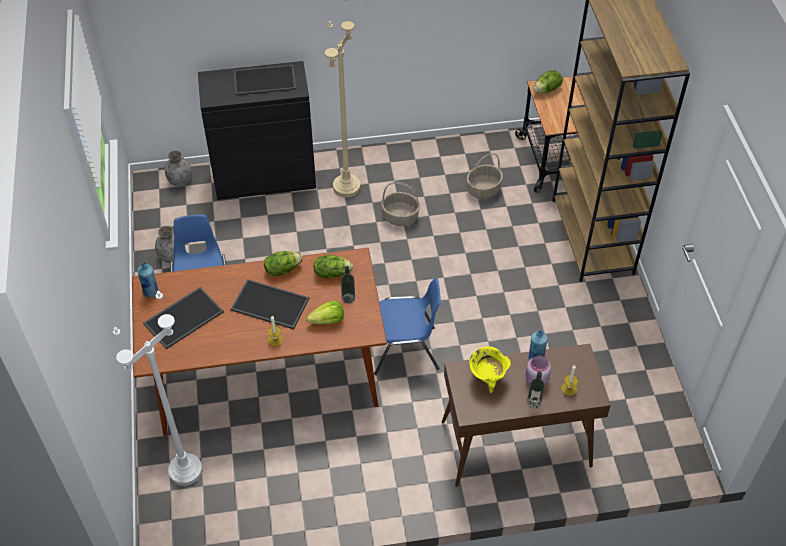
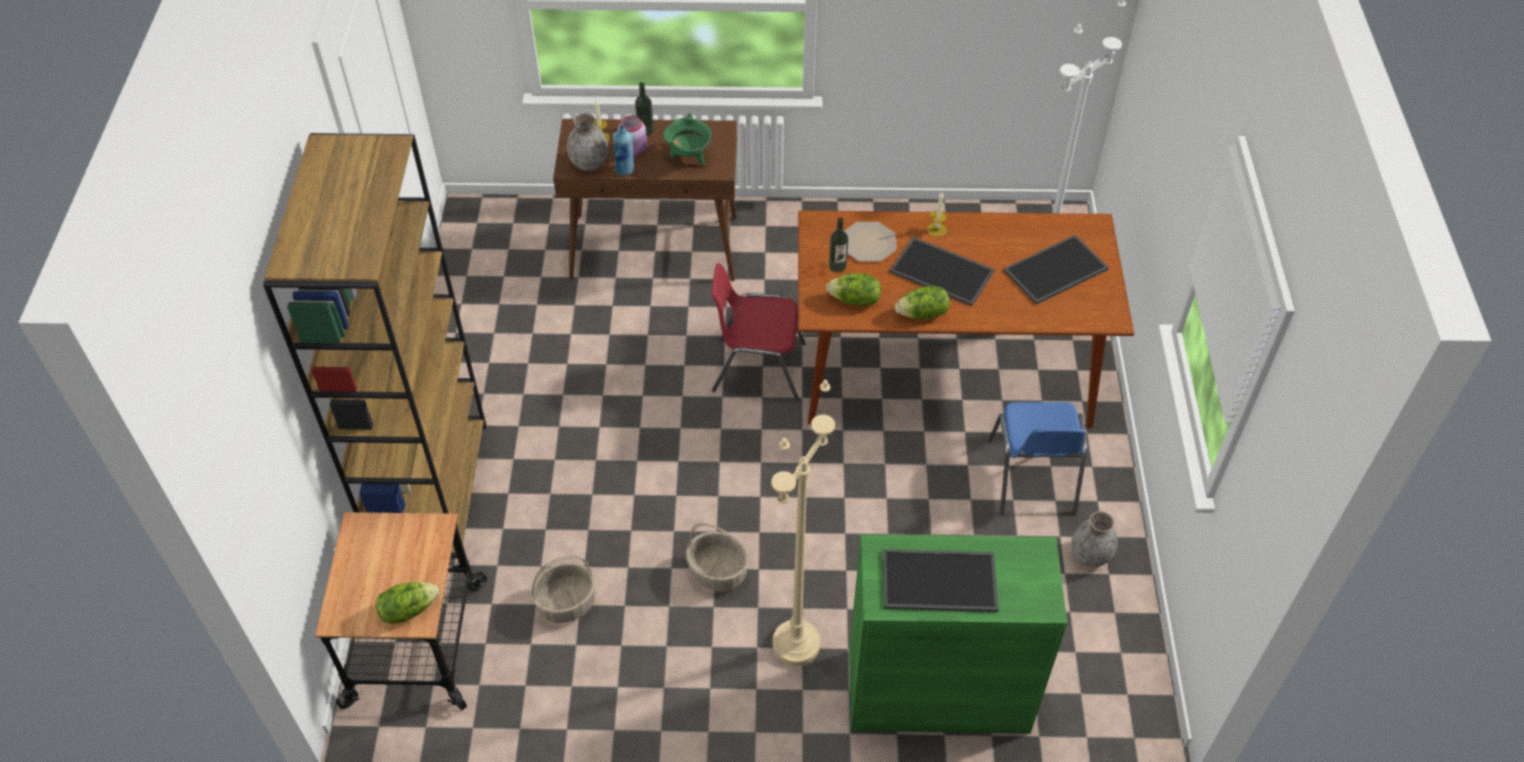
camera: 170 degrees left, 0 degrees up
(151, 292) = (1103, 307): blue bottle -> none
(180, 181) = (1090, 705): grey vase -> grey vase (589, 163)
(264, 176) = (938, 691): black cabinet -> green cabinet
(328, 321) = (868, 242): lettuce -> plate
(406, 350) = (757, 367): blue chair -> red chair
(487, 379) = (689, 158): yellow cooking pot -> green cooking pot

